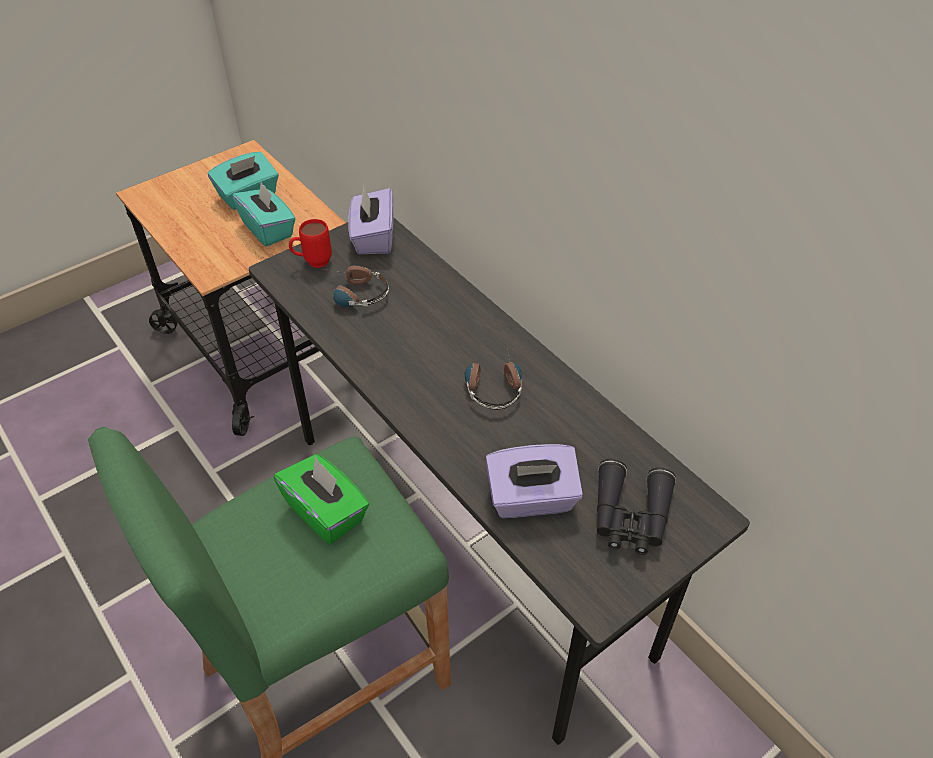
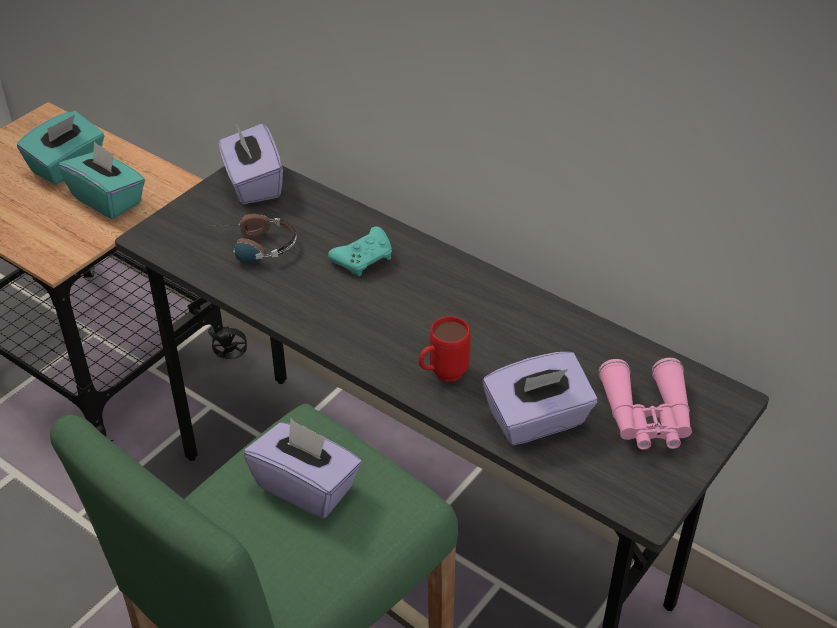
camera: 15 degrees left, 5 degrees down
(312, 263) = (191, 222): red mug -> red mug (442, 375)
(326, 512) = (306, 486): green tissue box -> purple tissue box
(439, 321) = (364, 259): none -> turquoise game controller
(493, 384) = (450, 314): headphones -> none
(630, 517) = (647, 417): black binoculars -> pink binoculars

